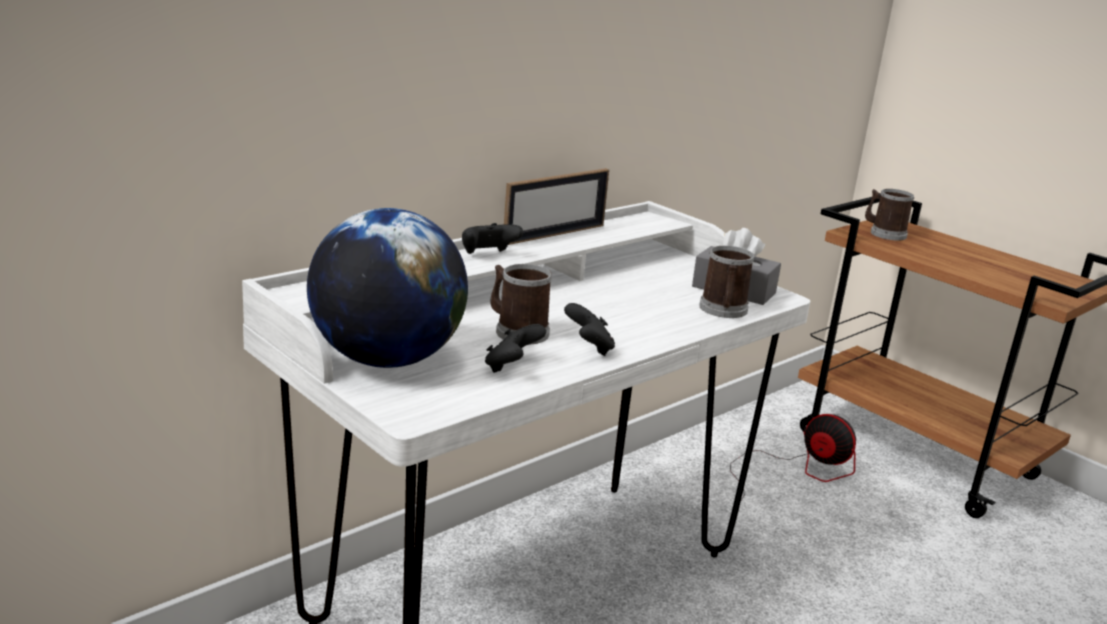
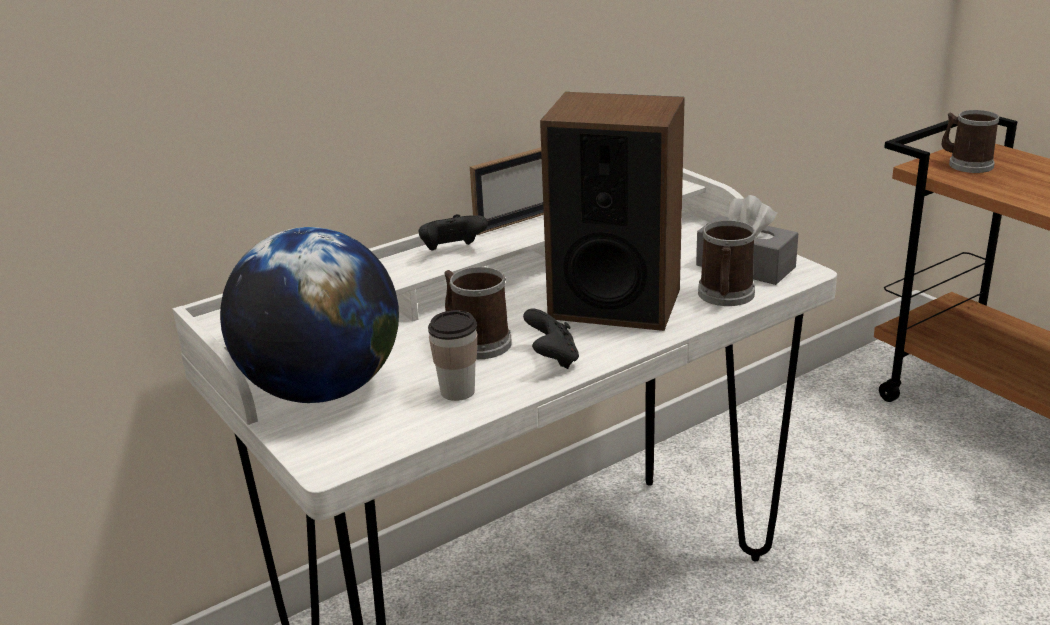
camera: 10 degrees right, 5 degrees up
(511, 367) = (457, 391): black game controller -> cup
(630, 310) = (614, 303): none -> speaker
(796, 471) = (868, 450): fan -> none

